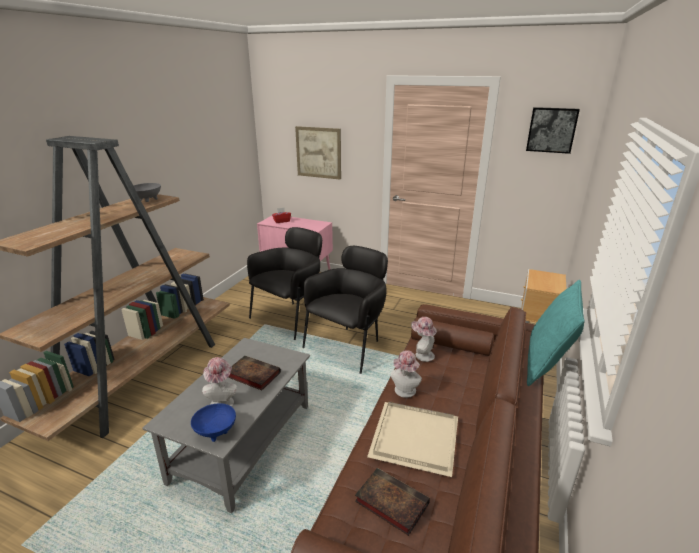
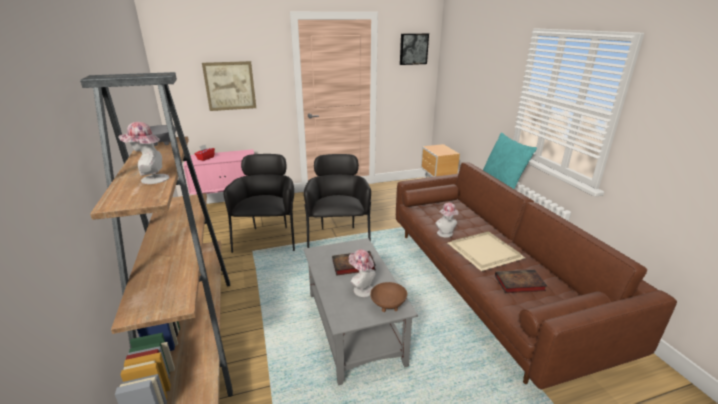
camera: 40 degrees left, 0 degrees up
(216, 431) = (388, 305): blue bowl -> brown bowl
(422, 355) = (424, 213): hat -> hat (151, 179)

